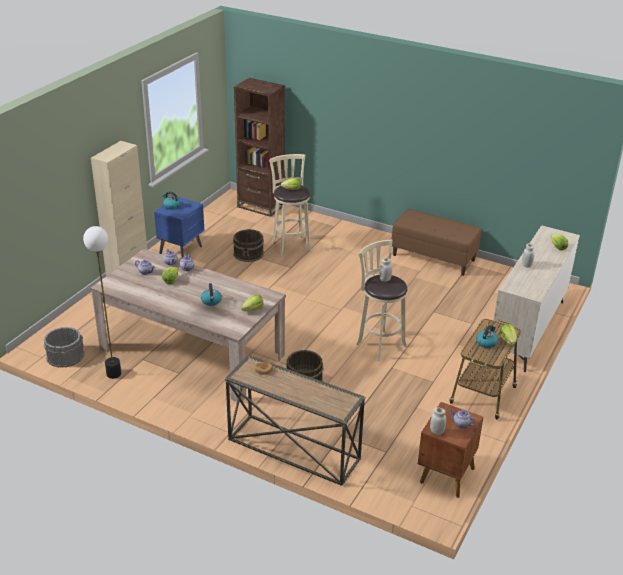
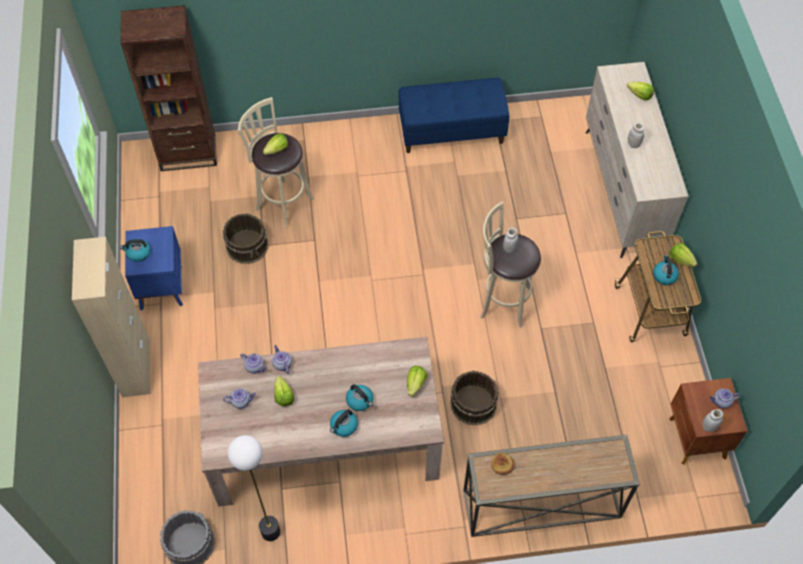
camera: 35 degrees left, 25 degrees up
(188, 307) = (343, 426): none -> kettle
(434, 257) = (452, 131): brown bench -> blue bench

